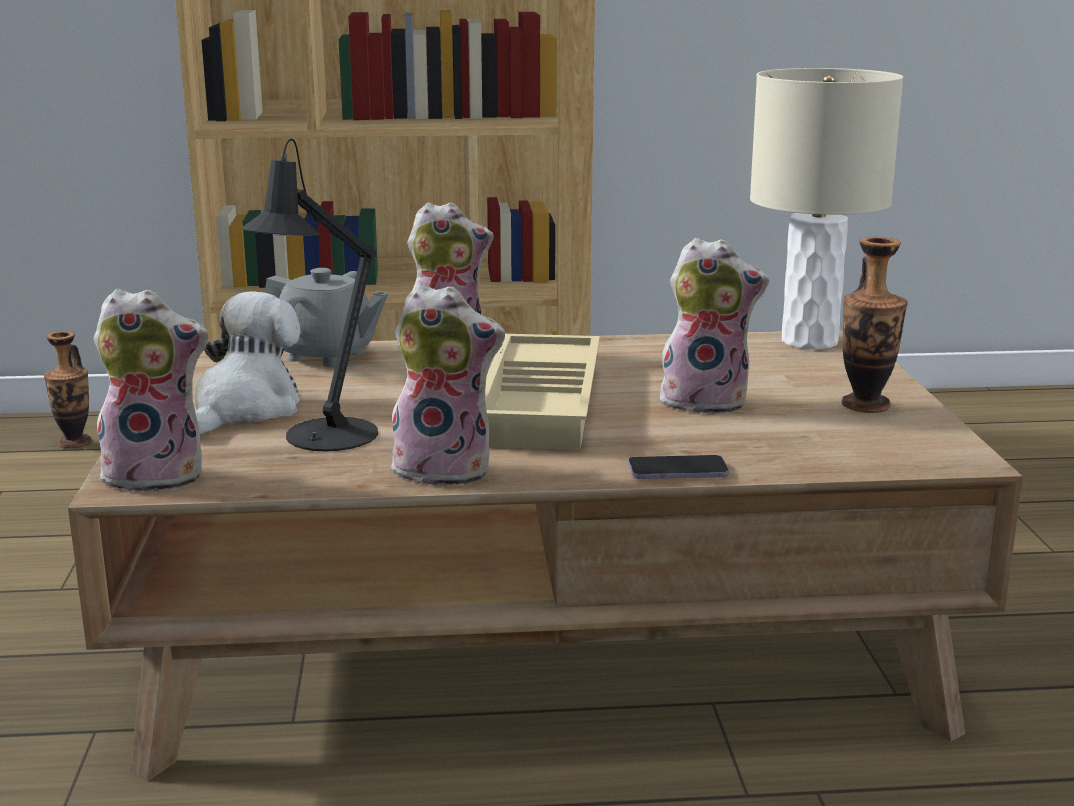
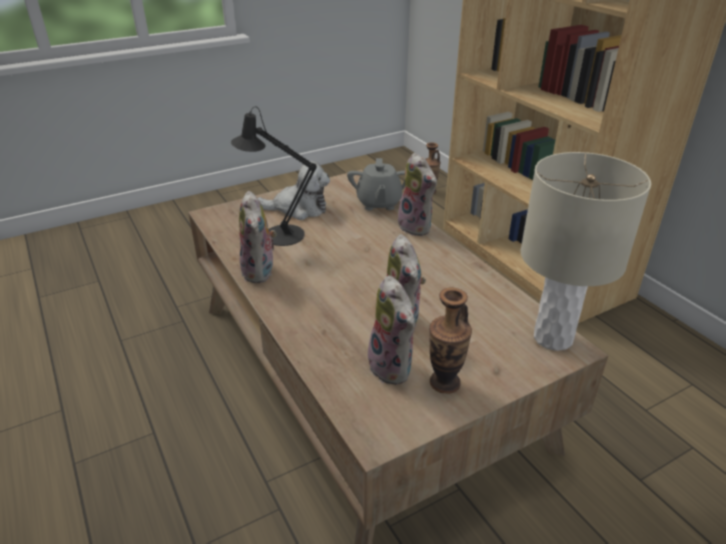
camera: 65 degrees right, 15 degrees up
(158, 475) = (222, 216): plush toy -> plush toy (394, 367)
(544, 405) = (358, 274): beige tray -> none
(677, 471) = (294, 334): phone -> none

